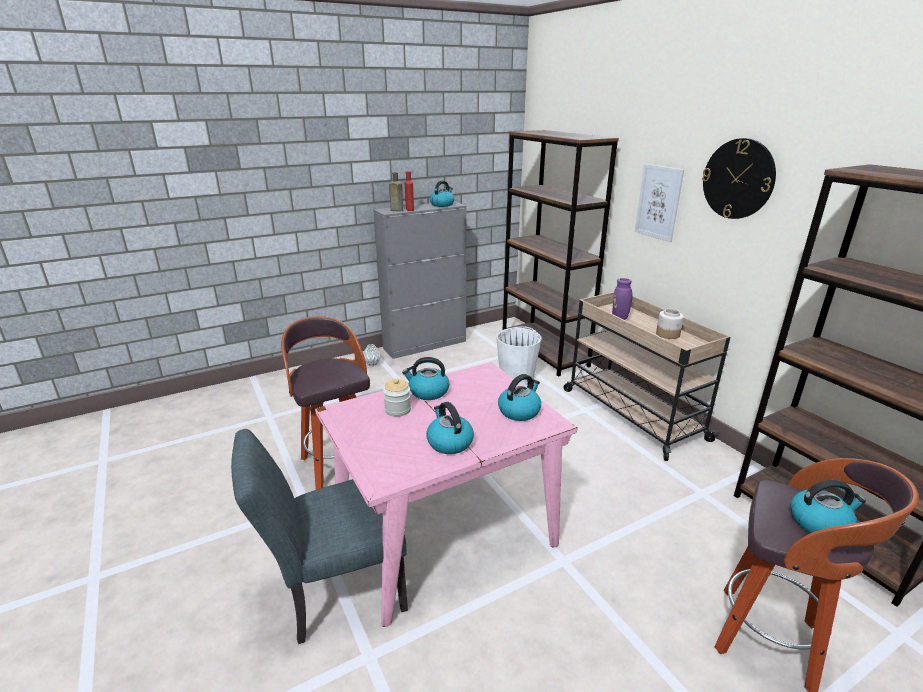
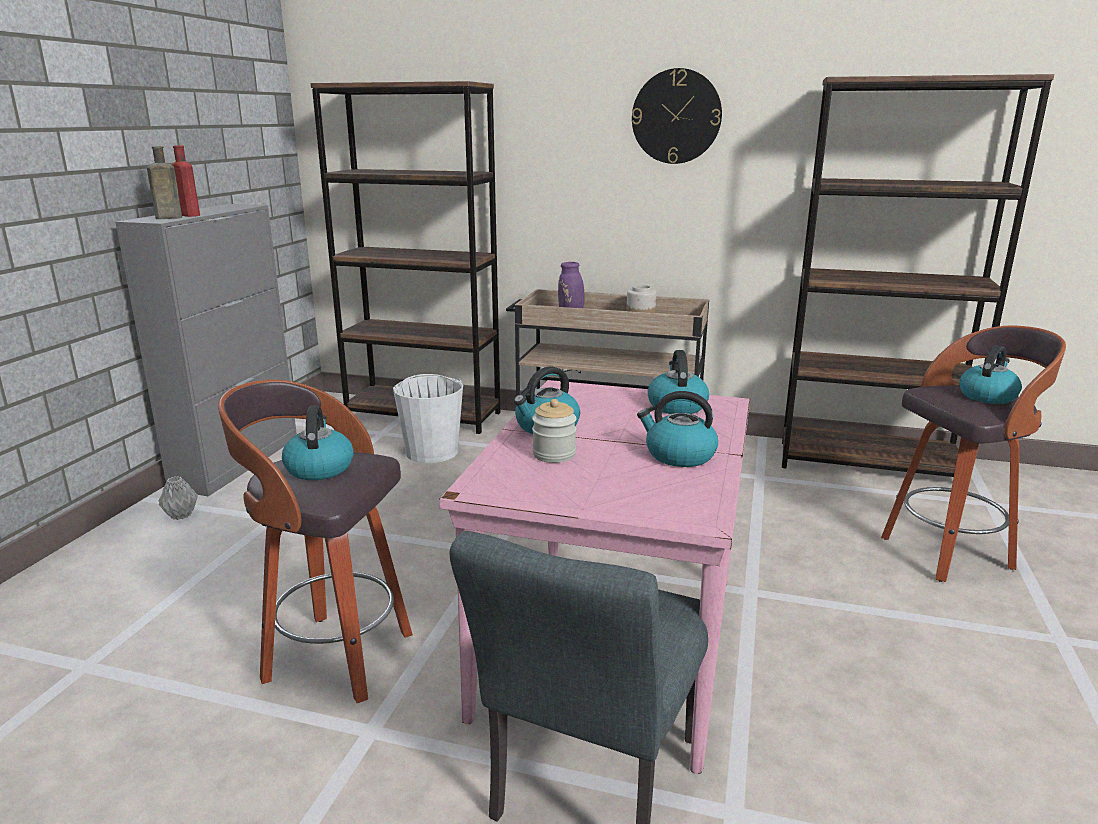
camera: 45 degrees left, 5 degrees down
(442, 204) = (226, 207): kettle -> kettle (319, 468)
(658, 202) = (569, 162): picture -> none

